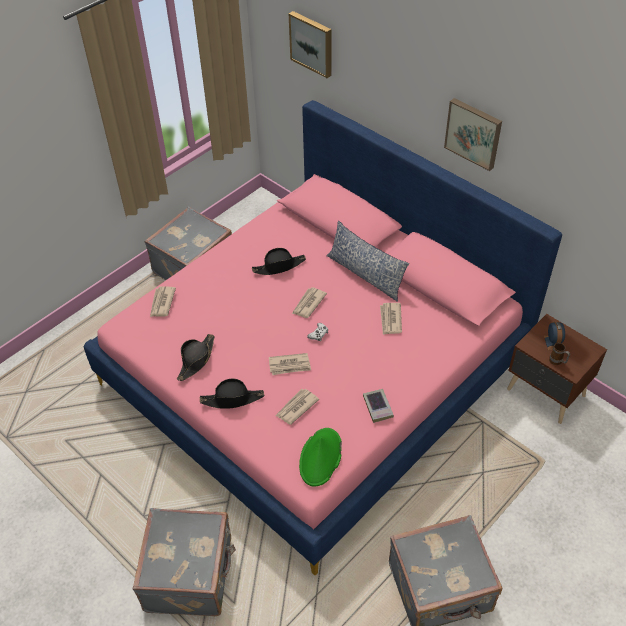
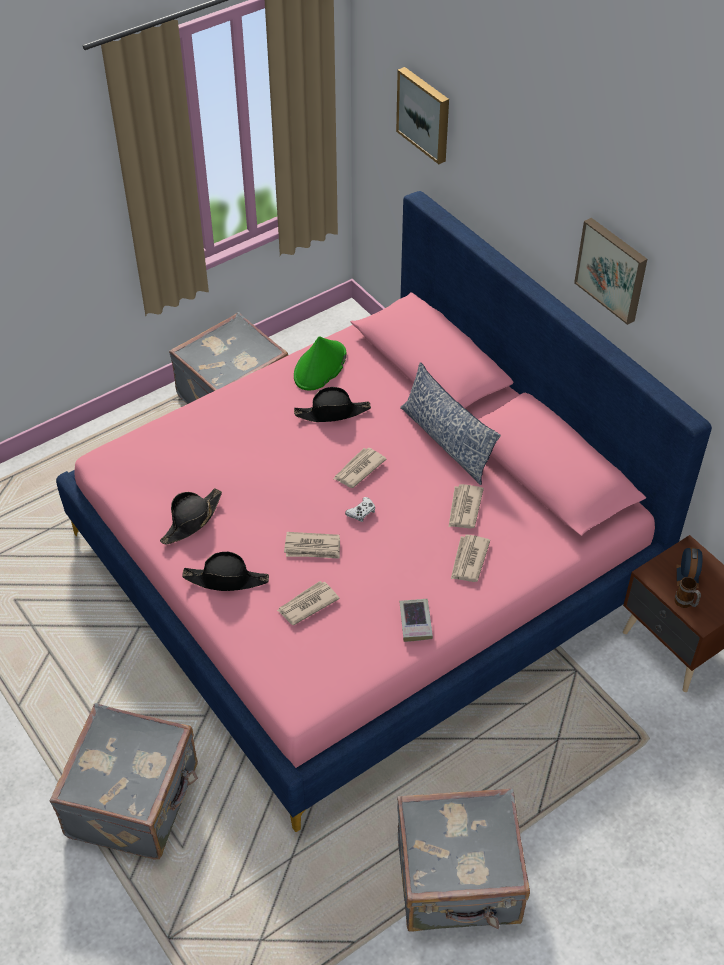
camera: 10 degrees right, 0 degrees up
(162, 303) = (165, 438): newspaper -> newspaper (468, 560)
(320, 457) = (322, 675): green hat -> green hat (320, 367)

